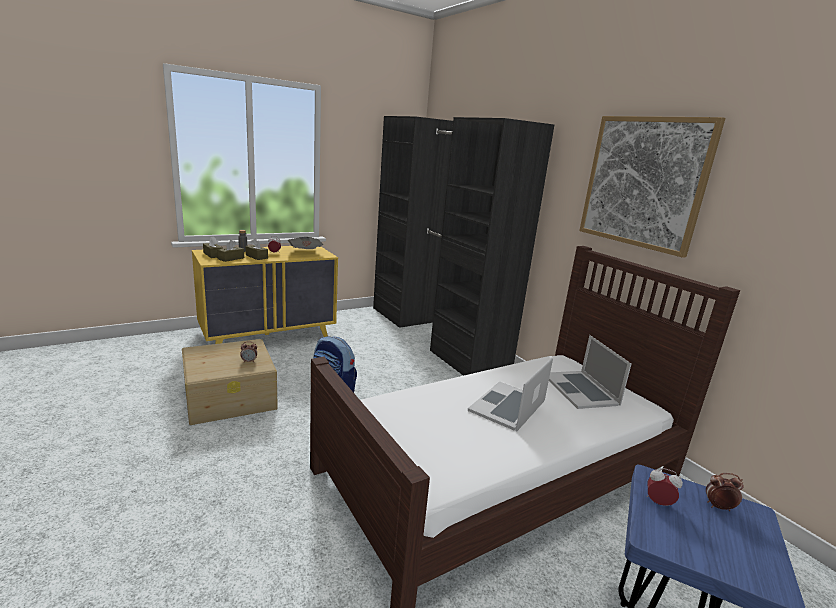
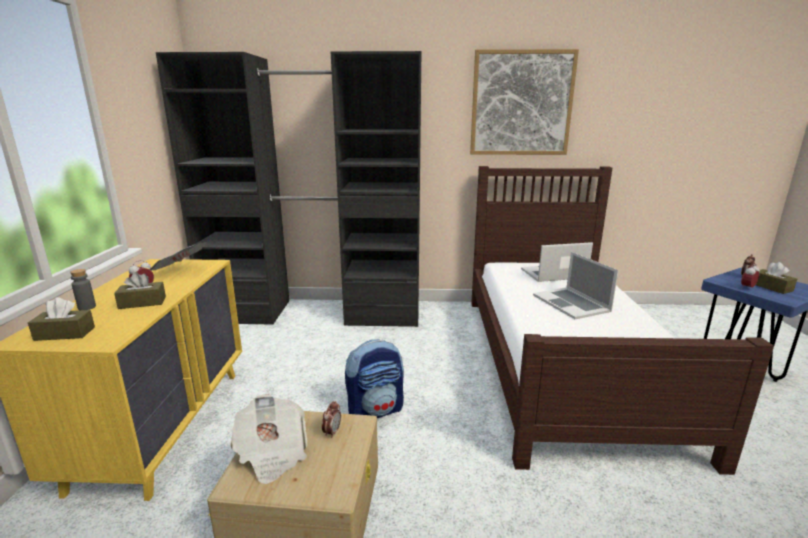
camera: 55 degrees left, 0 degrees up
(221, 351) = (272, 453): none -> newspaper
(231, 258) = (117, 322): brown tissue box -> brown tissue box (771, 287)
(580, 389) = (553, 273): laptop -> laptop turned 150 degrees clockwise

